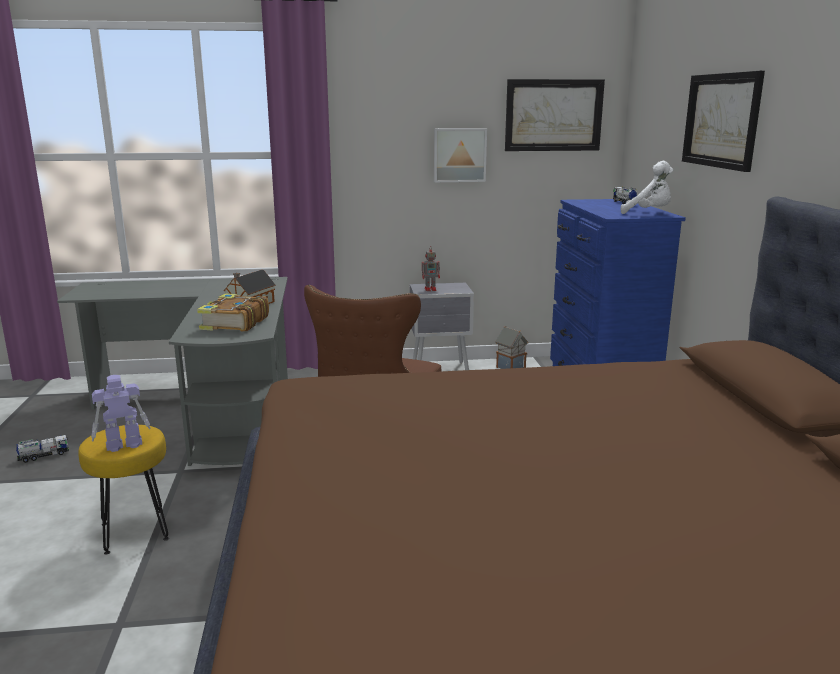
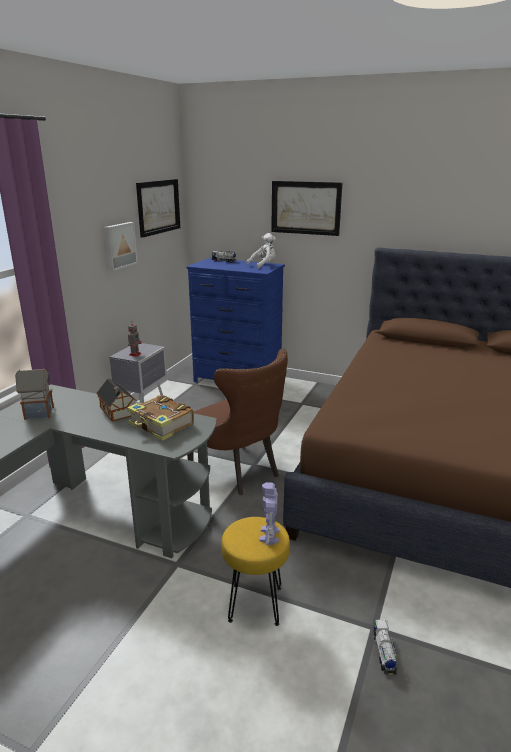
camera: 60 degrees left, 5 degrees up
(44, 456) = (48, 653): toy truck -> toy truck (384, 653)
(510, 367) = (173, 391): toy house -> toy house (38, 413)

